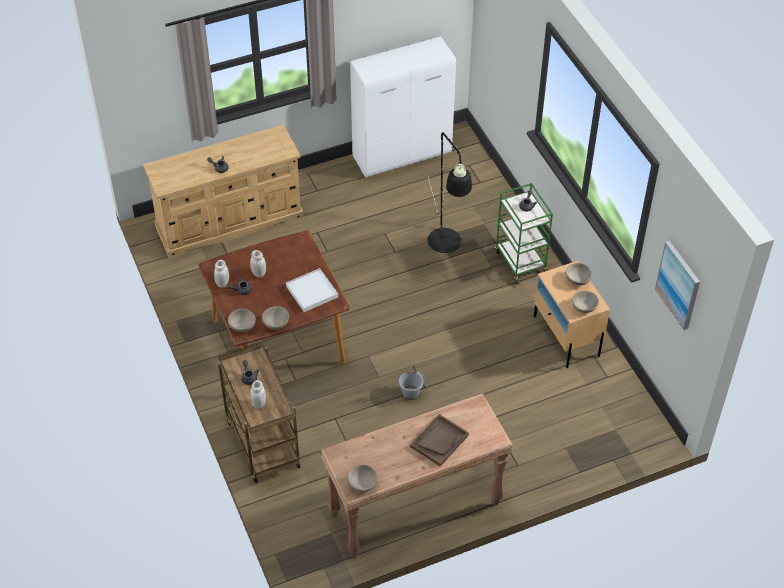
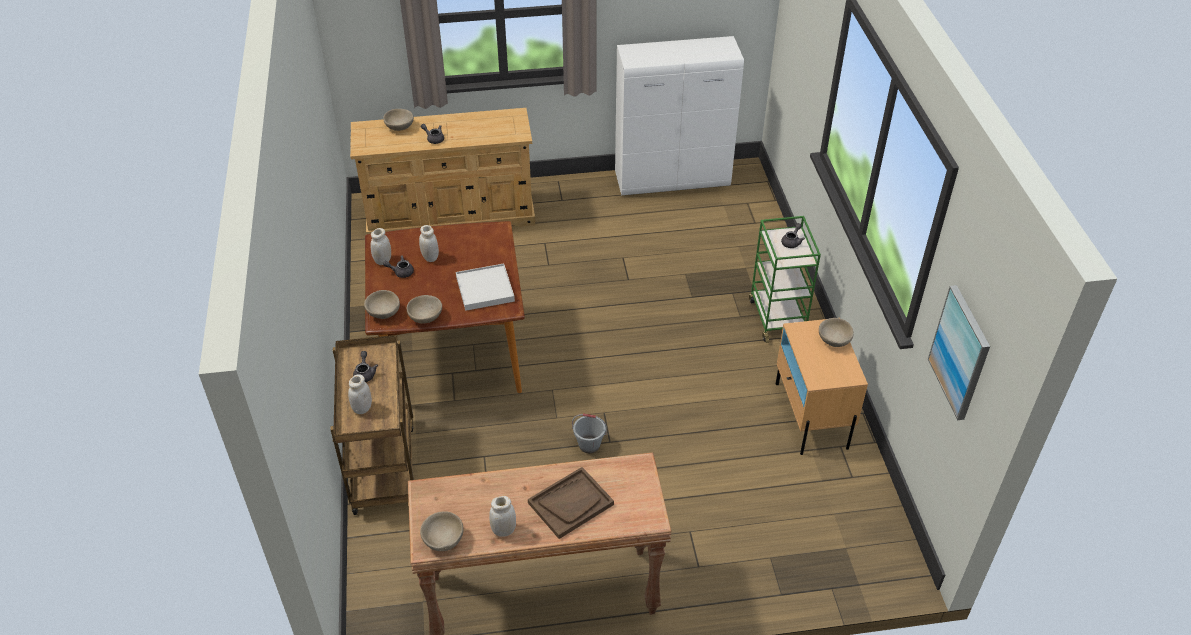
camera: 15 degrees right, 5 degrees down
(401, 469) = (503, 530): none -> white jar
(446, 247) = (691, 285): black floor lamp -> none
(584, 307) = (833, 375): beige bowl -> beige bowl (399, 127)

